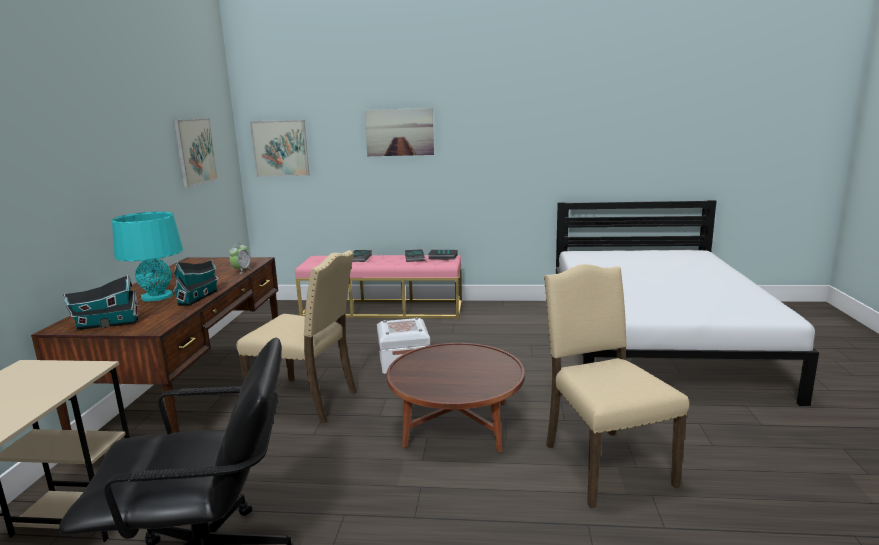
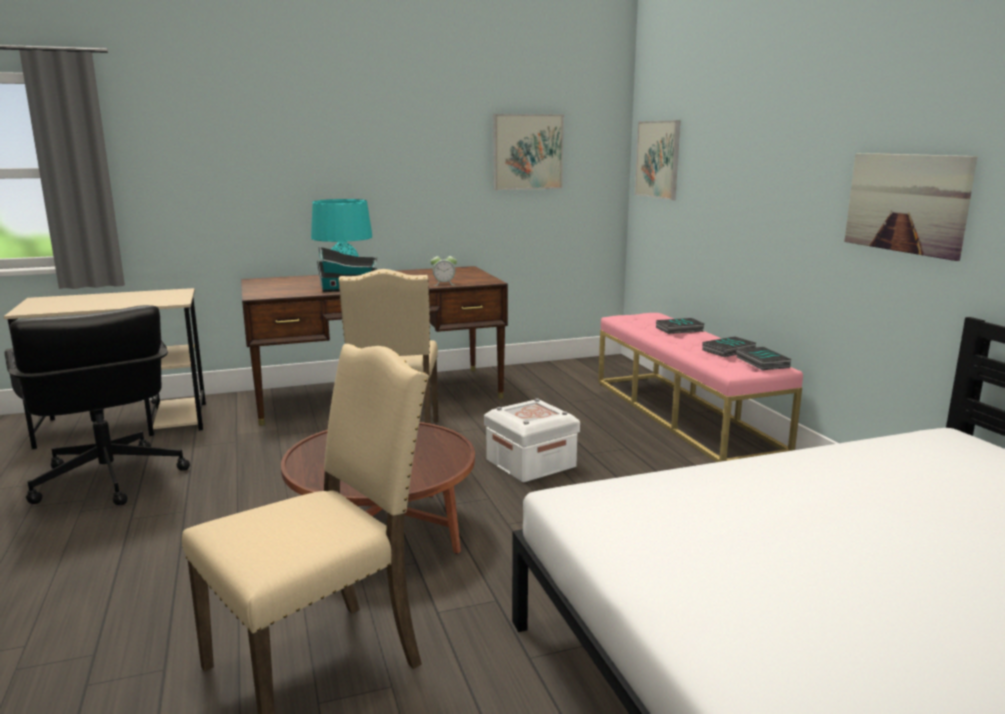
camera: 65 degrees right, 0 degrees up
(105, 324) = (266, 286): toy house -> none
(399, 132) = (765, 143): picture -> picture (906, 203)

